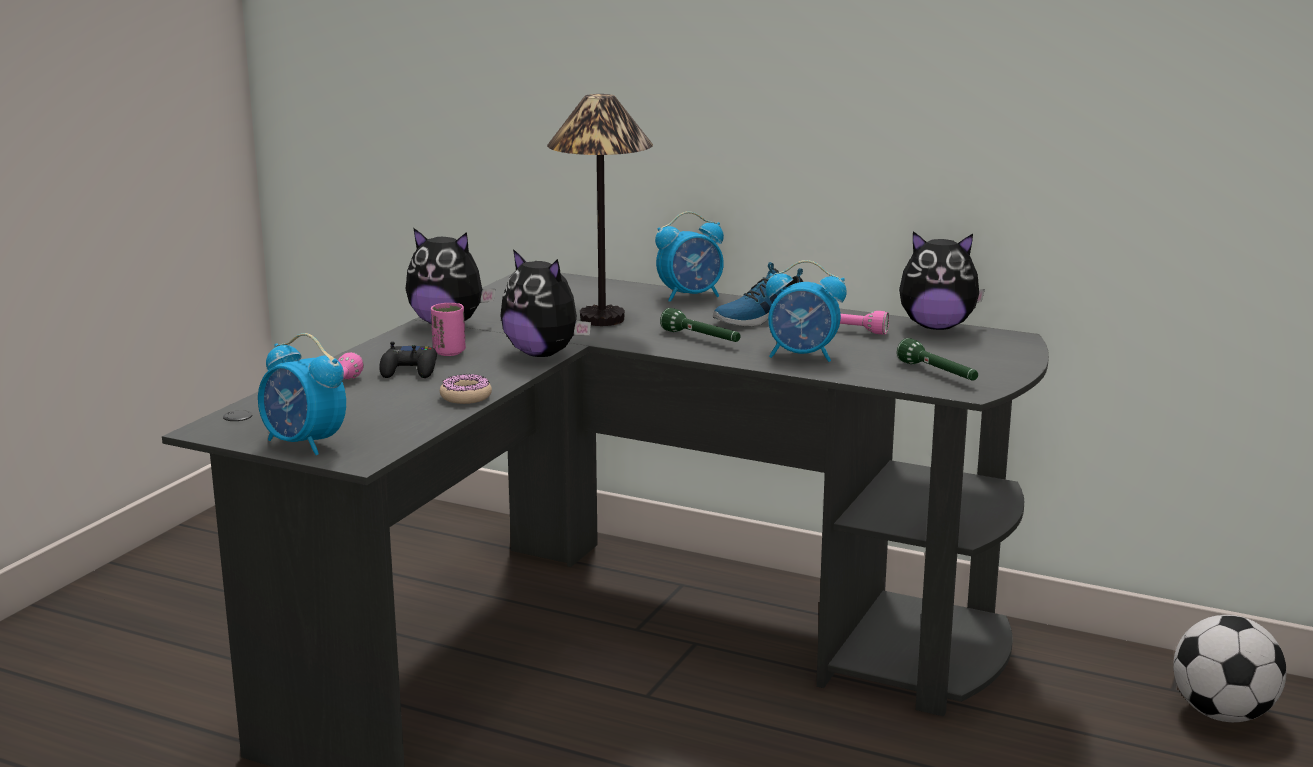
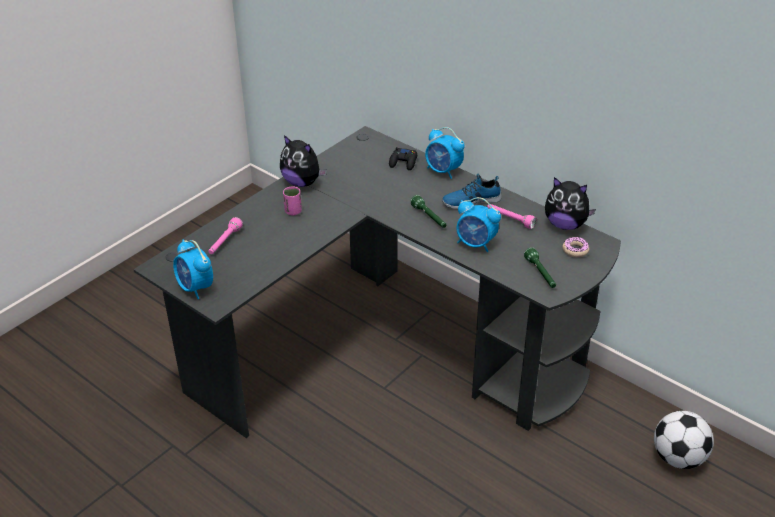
camera: 15 degrees right, 20 degrees up
(410, 370) = (267, 226): black game controller -> black game controller (403, 162)
(466, 397) = (286, 257): donut -> donut (575, 250)
(543, 354) = (340, 221): plush toy -> none
(601, 319) = (384, 189): table lamp -> none
(691, 296) = (443, 171): alarm clock -> alarm clock turned 45 degrees clockwise

